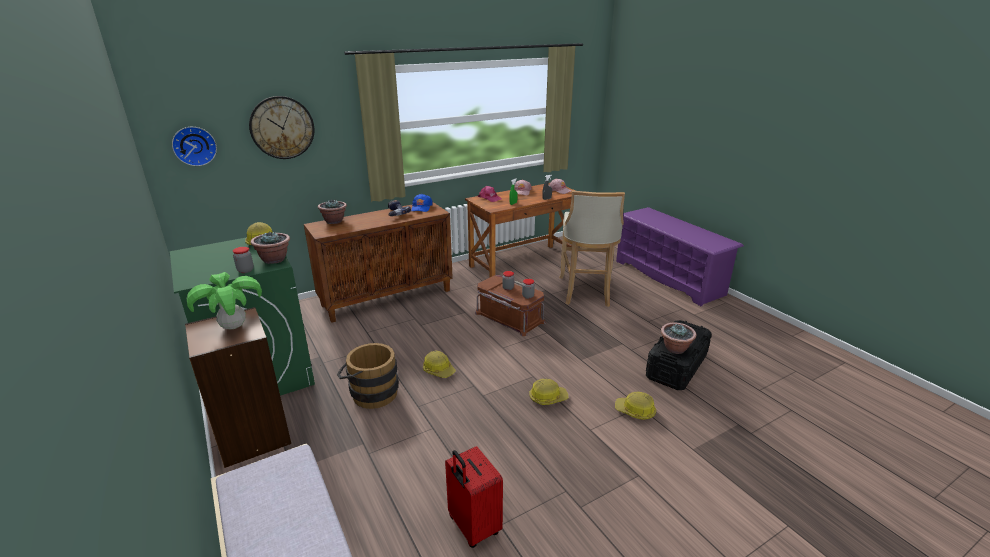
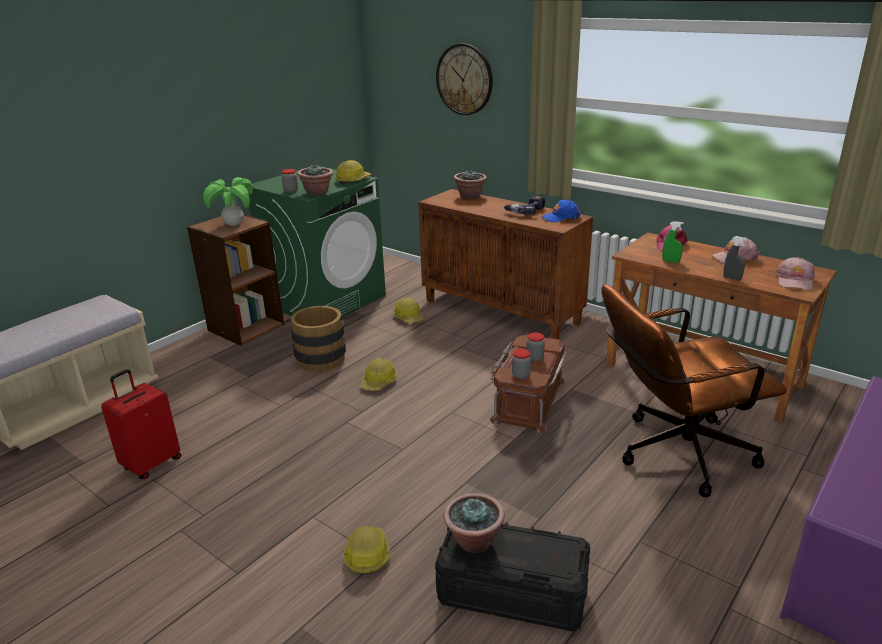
camera: 70 degrees right, 0 degrees up
(194, 145) = (398, 83): wall clock -> none
(547, 397) = (363, 469): hard hat -> hard hat (409, 317)
(586, 292) = (673, 453): beige stool -> brown office chair

